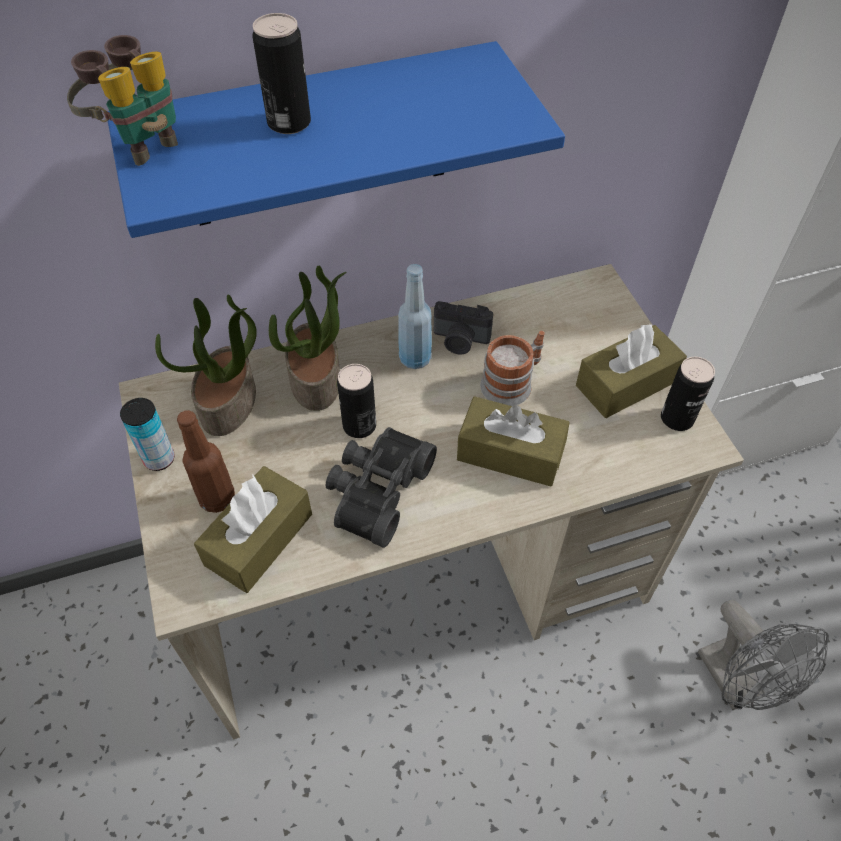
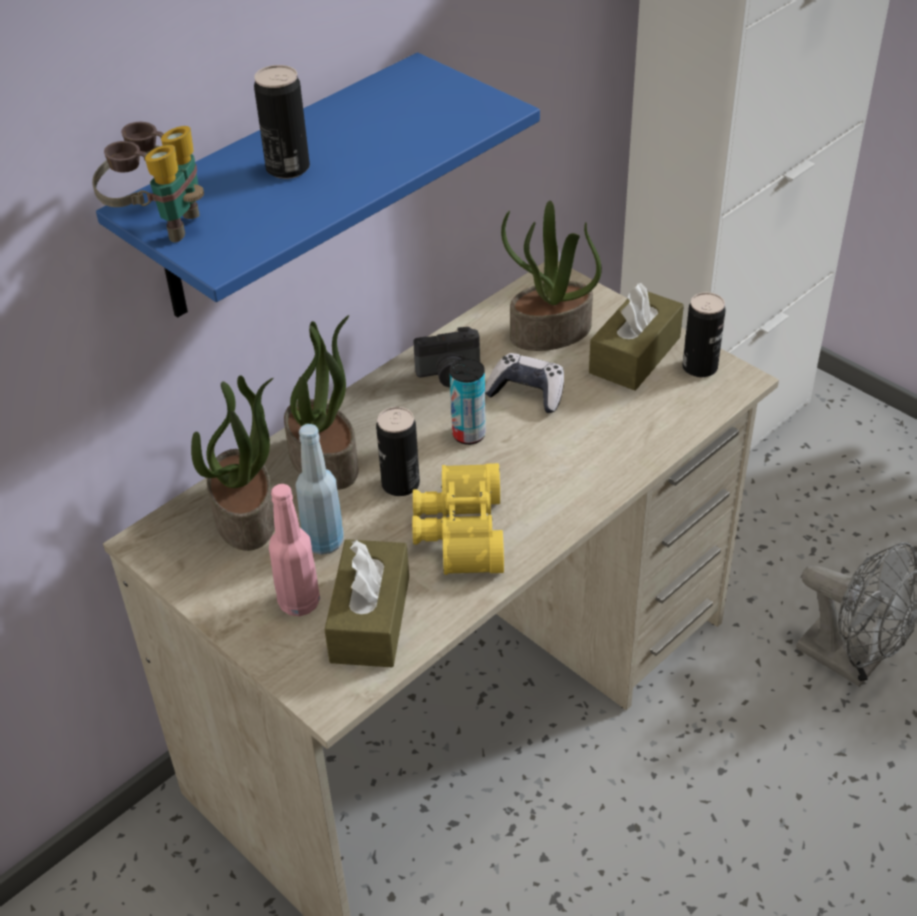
camera: 25 degrees left, 10 degrees down
(159, 459) = (207, 593): can -> can (469, 434)
(217, 498) = (299, 602): brown bottle -> pink bottle
(376, 490) = (458, 532): black binoculars -> yellow binoculars
(415, 359) = (415, 406): blue bottle -> blue bottle (324, 542)
(510, 453) = (566, 452): brown tissue box -> none
(512, 382) = (527, 392): mug -> game controller
(565, 335) = (550, 333): none -> potted plant

